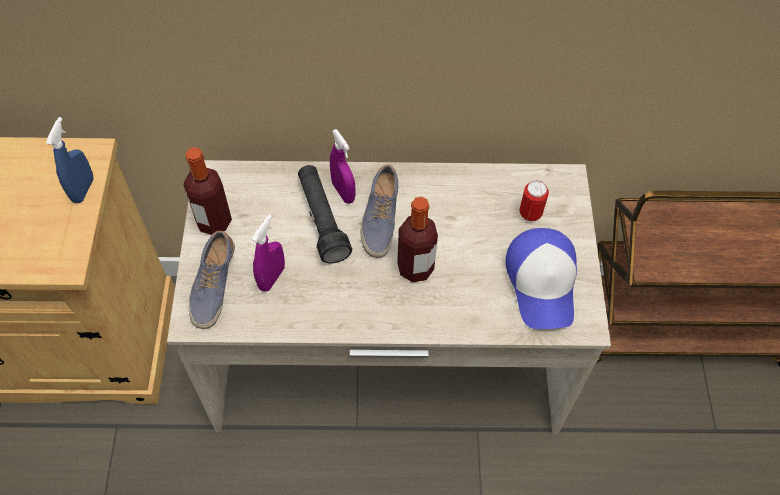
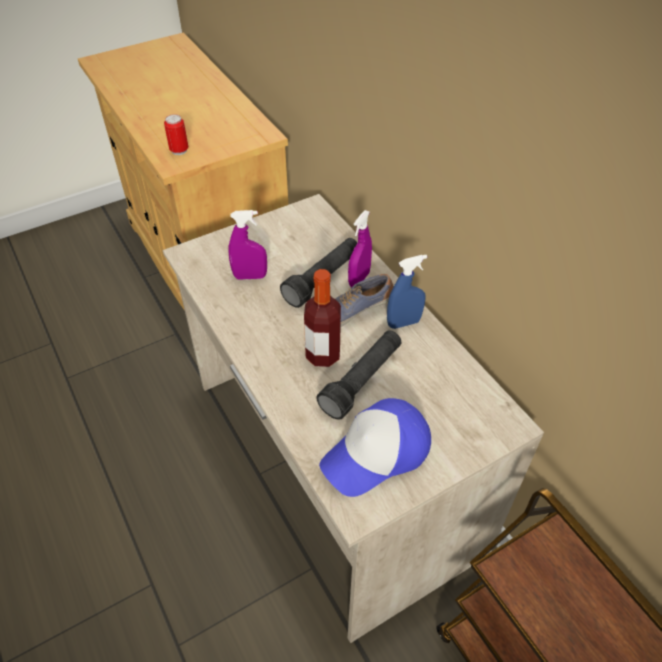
camera: 60 degrees right, 10 degrees down
(83, 190) = (235, 145): blue spray bottle -> blue spray bottle (404, 323)
(213, 286) = (221, 250): shoe -> none
(214, 221) = (275, 226): bottle -> none
(463, 253) = (362, 380): none -> black flashlight
(530, 214) = (445, 411): can -> can (179, 150)

